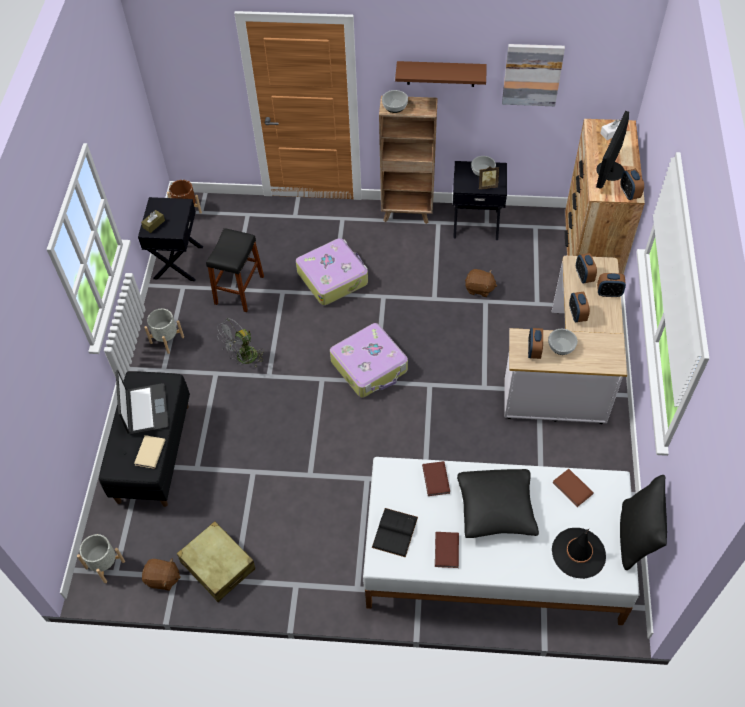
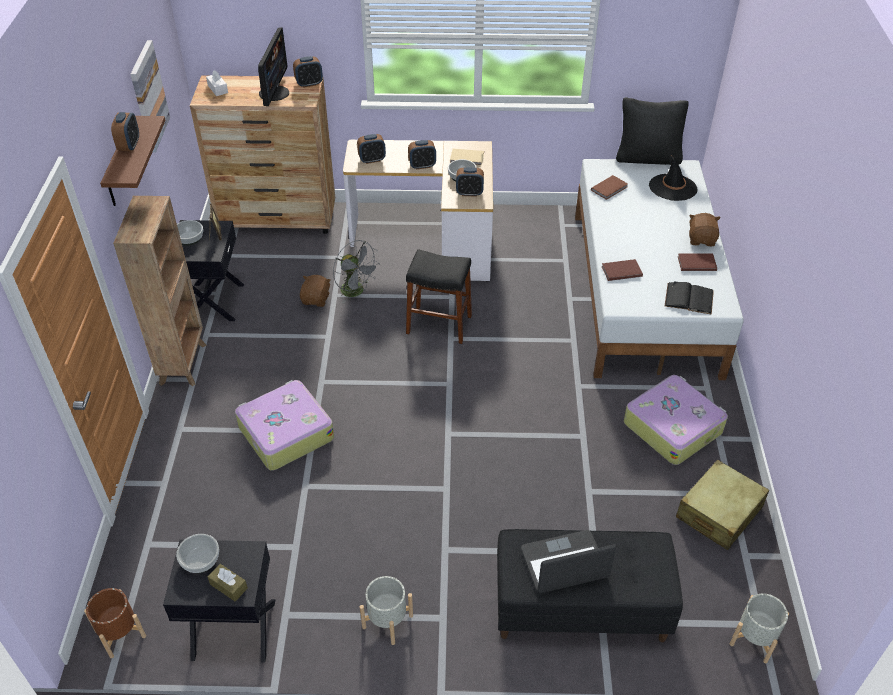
camera: 95 degrees left, 10 degrees down
(149, 453) = (631, 548): beige book -> beige book (467, 158)
(163, 579) = (752, 568): brown plush toy -> brown plush toy (701, 239)
(239, 290) = (298, 538): black stool -> black stool (439, 324)
(243, 359) = (420, 519): grey fan -> grey fan (356, 292)
(370, 366) = (428, 389): suitcase -> suitcase (673, 426)
(395, 106) = (139, 229): bowl -> bowl (200, 559)
(496, 509) = (643, 233): black pillow -> none
(609, 171) = (274, 93): monitor -> monitor turned 105 degrees counterclockwise
(609, 293) = (394, 146): alarm clock -> alarm clock (129, 145)

